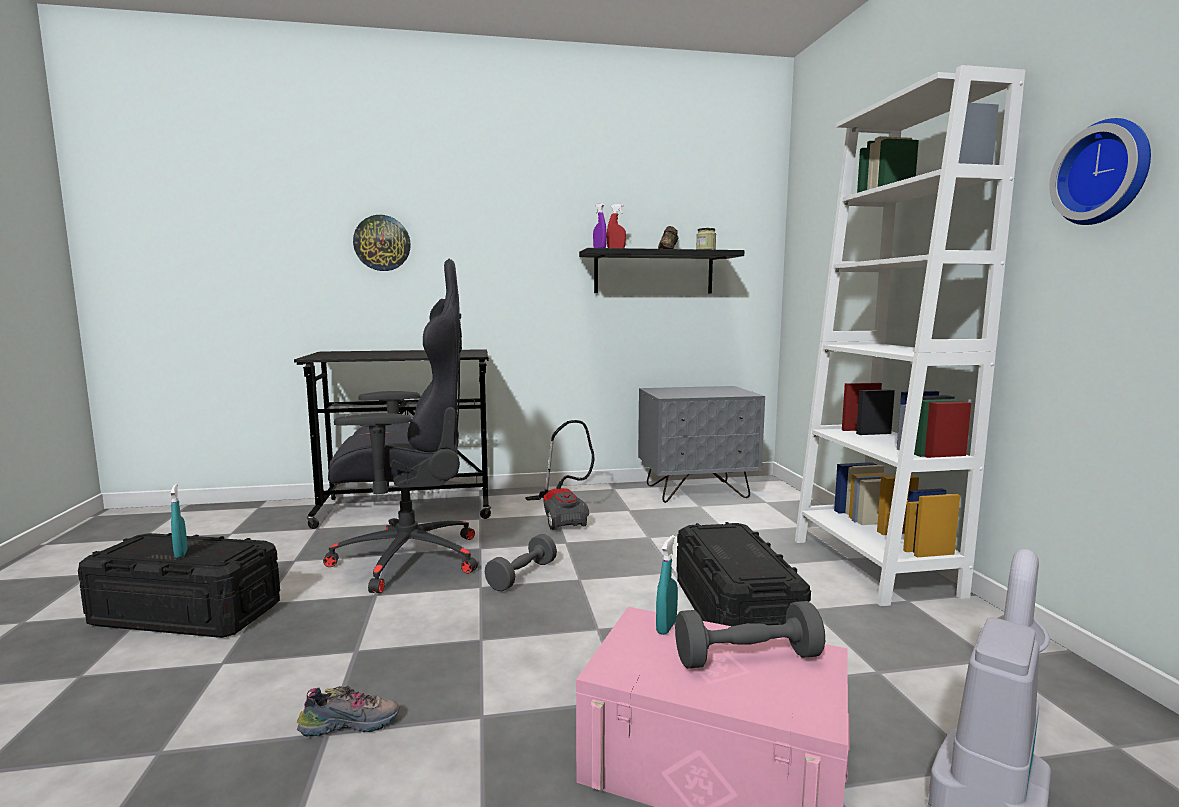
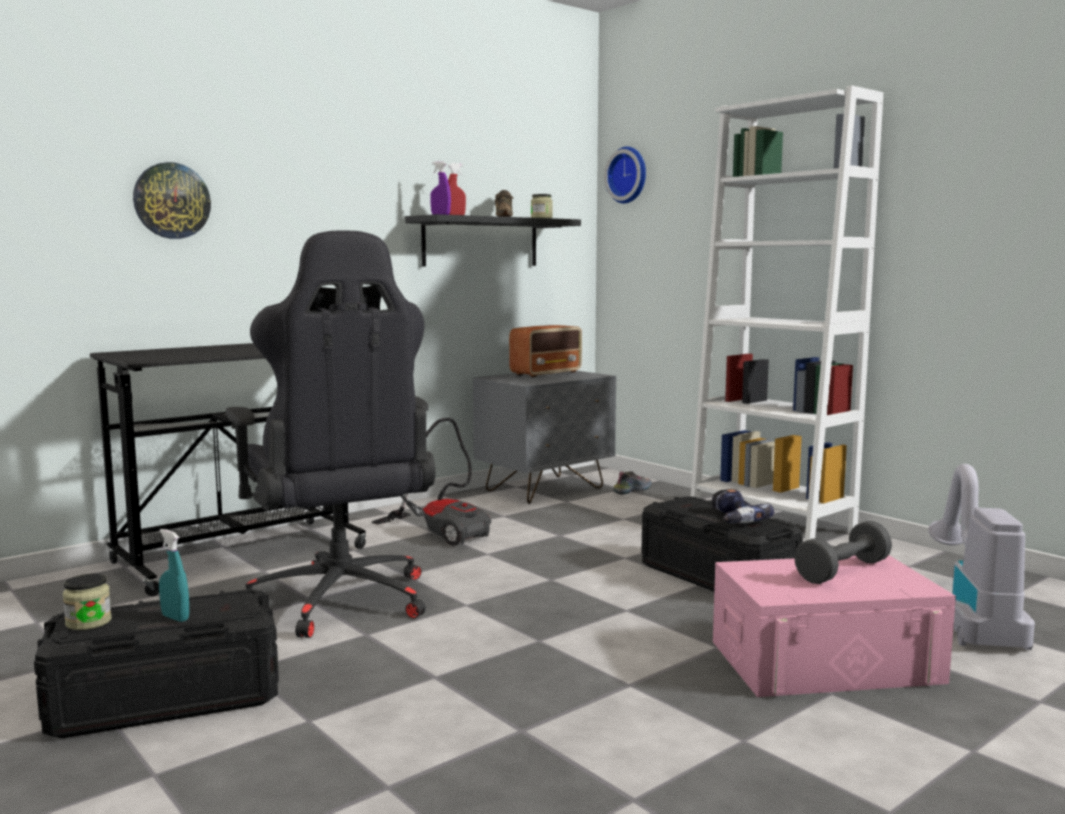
camera: 30 degrees left, 0 degrees up
(136, 545) = (88, 622): none -> jar
(351, 724) = (531, 719): shoe -> shoe (632, 490)
(406, 559) = (339, 599): black office chair -> black office chair turned 105 degrees clockwise
(522, 575) = (492, 588): grey dumbbell -> none
(666, 627) = (764, 567): turquoise spray bottle -> none
(707, 389) = (547, 373): none -> radio
(742, 558) = (733, 519): none -> power drill
(1105, 173) = (951, 184): wall clock -> wall clock (628, 175)

